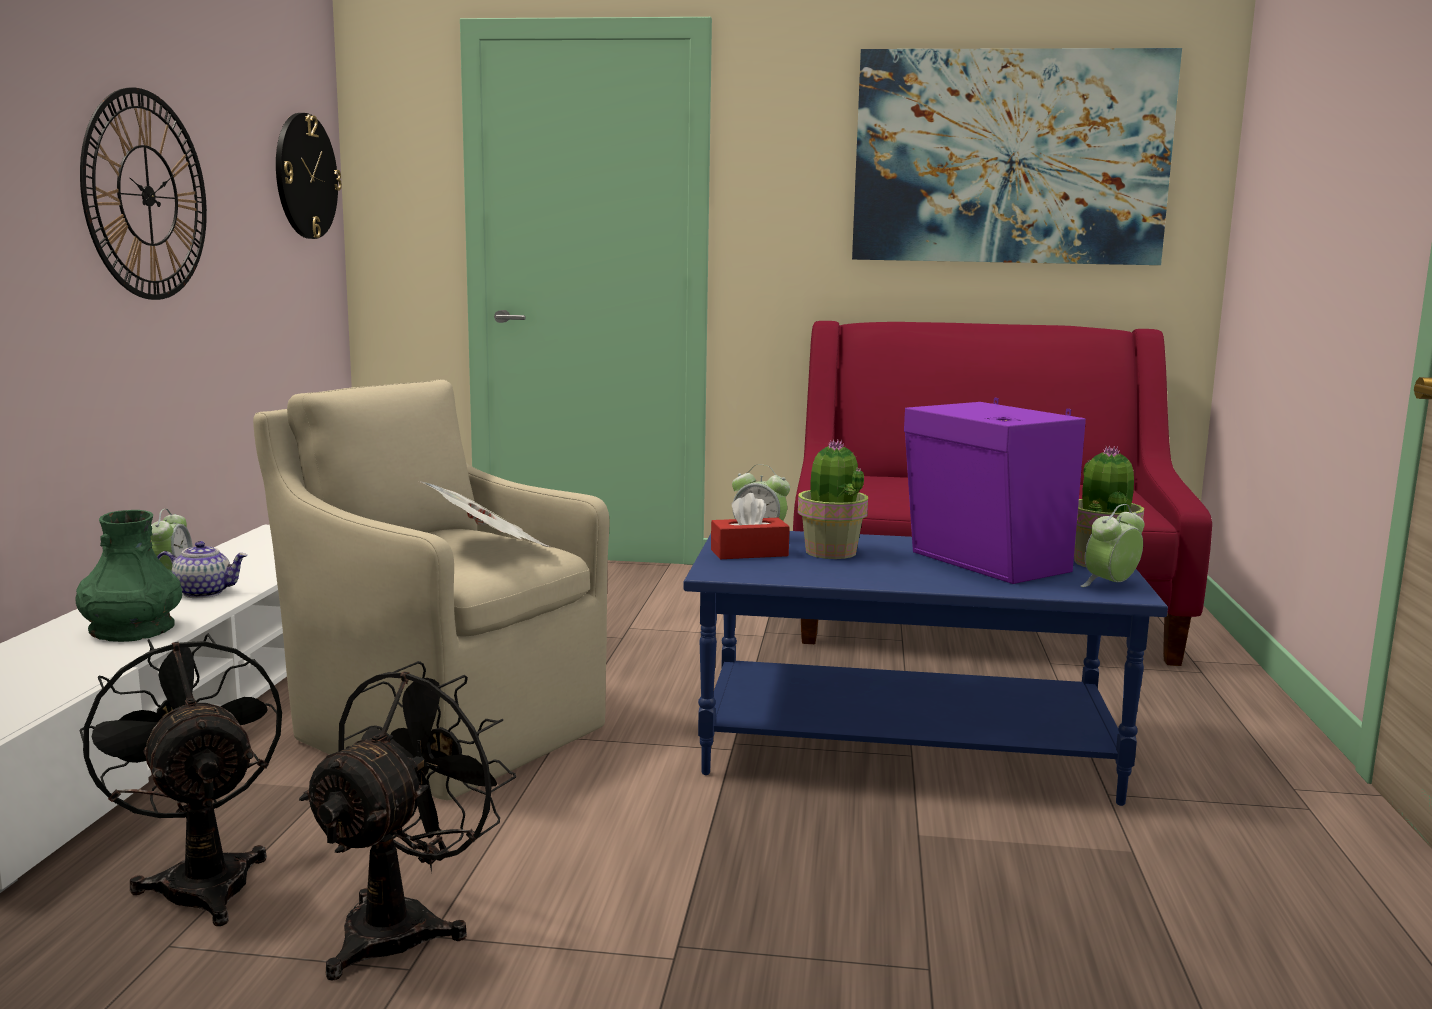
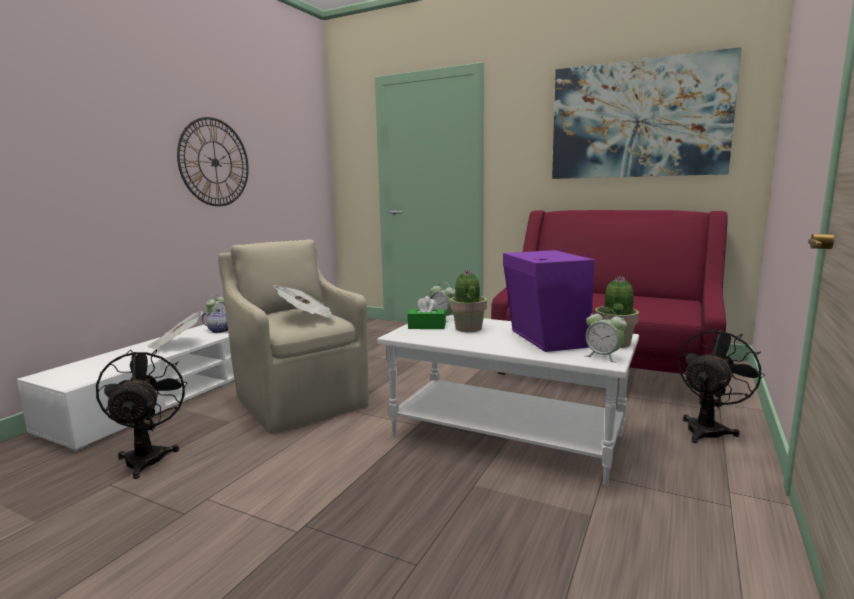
camera: 20 degrees right, 0 degrees up
(132, 629) = (176, 344): green vase -> newspaper
(305, 176) = (308, 152): wall clock -> none
(405, 925) = (201, 491): black fan -> black fan (708, 429)
(749, 553) = (427, 326): red tissue box -> green tissue box
(907, 748) = (507, 435): blue coffee table -> white coffee table
(1110, 585) = (603, 357): alarm clock -> alarm clock turned 120 degrees counterclockwise

